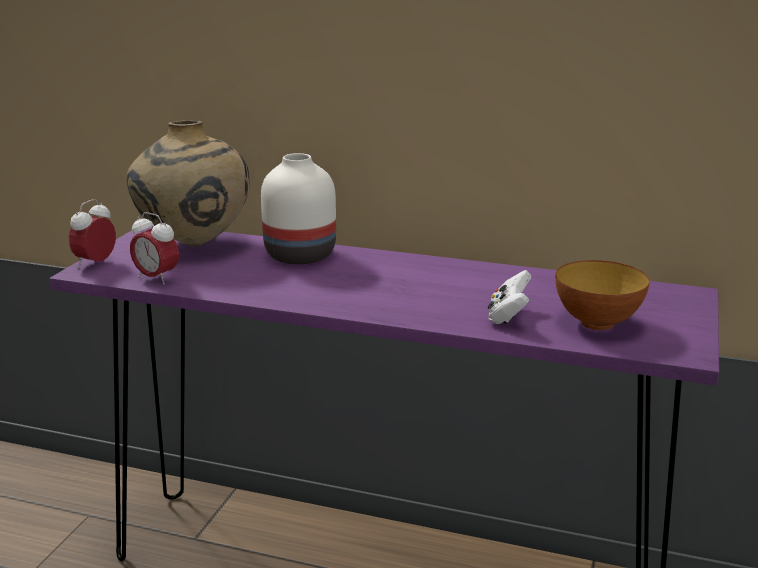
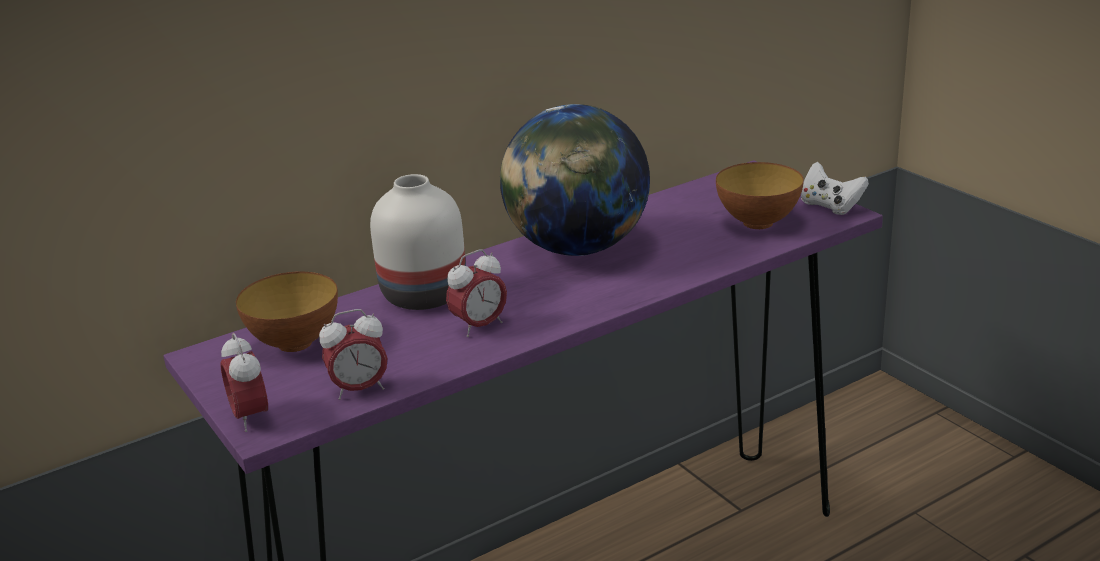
camera: 50 degrees left, 5 degrees up
(193, 245) = (295, 343): beige vase -> bowl
(279, 283) = (479, 326): none -> alarm clock
(438, 276) = (577, 249): none -> globe
(508, 316) = (700, 250): white game controller -> white game controller (830, 206)

